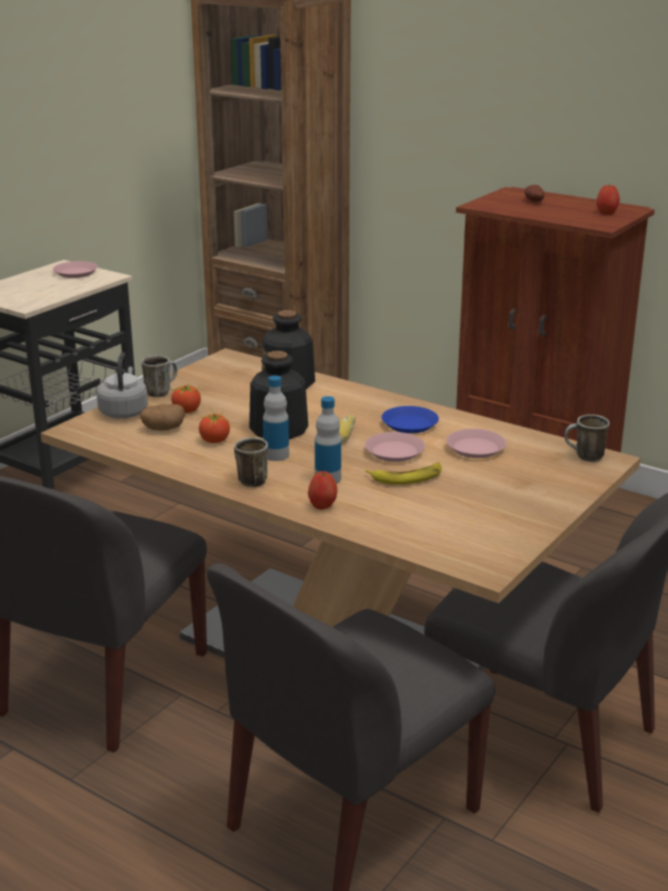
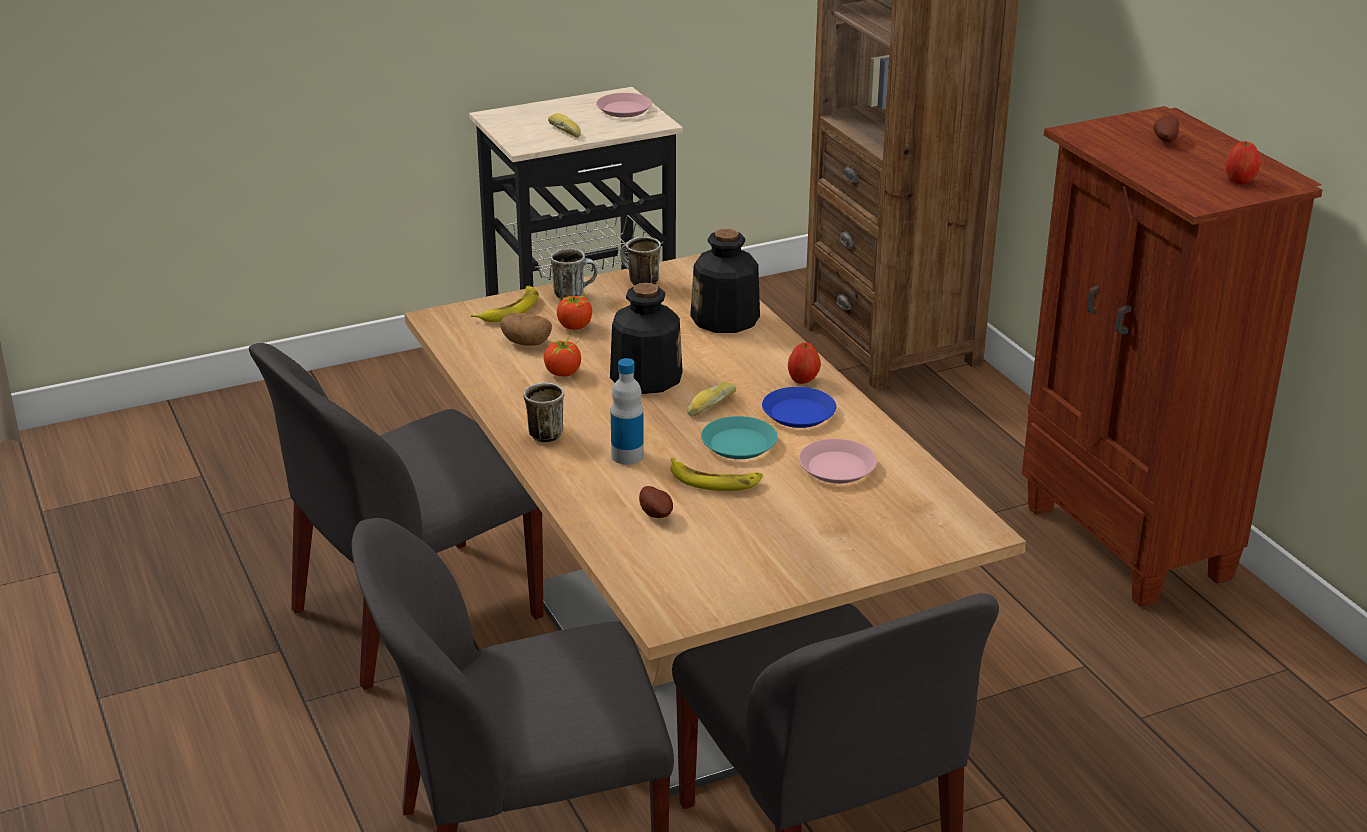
camera: 30 degrees right, 5 degrees up
(48, 292) = (566, 131): none -> bread
(124, 411) = (510, 309): grey kettle -> banana
(276, 455) = (606, 410): bottle -> none
(323, 506) = (584, 487): apple -> apple (803, 380)
(394, 452) = (738, 444): pink plate -> turquoise plate
(395, 508) = (656, 514): none -> potato
(584, 457) = (953, 519): mug -> mug (638, 282)

